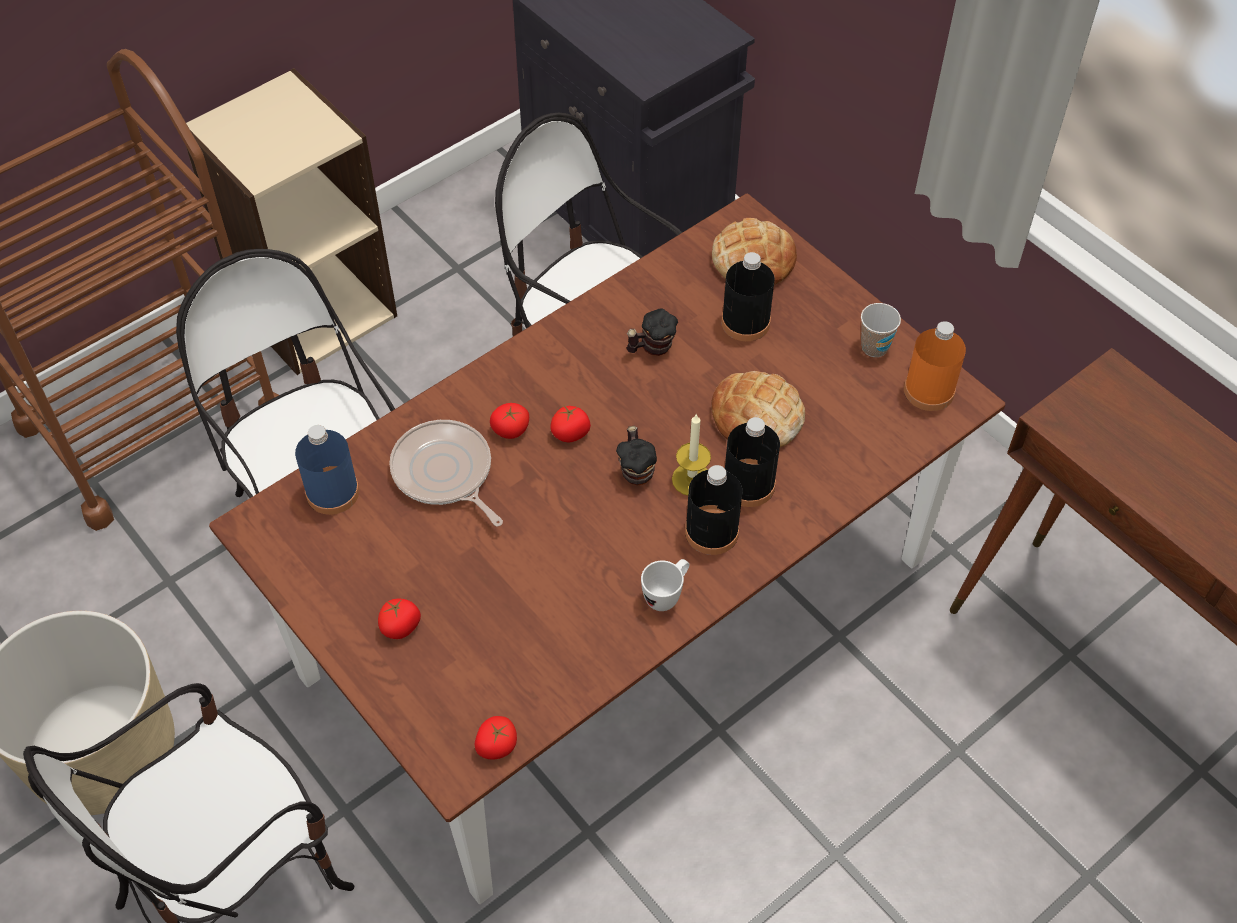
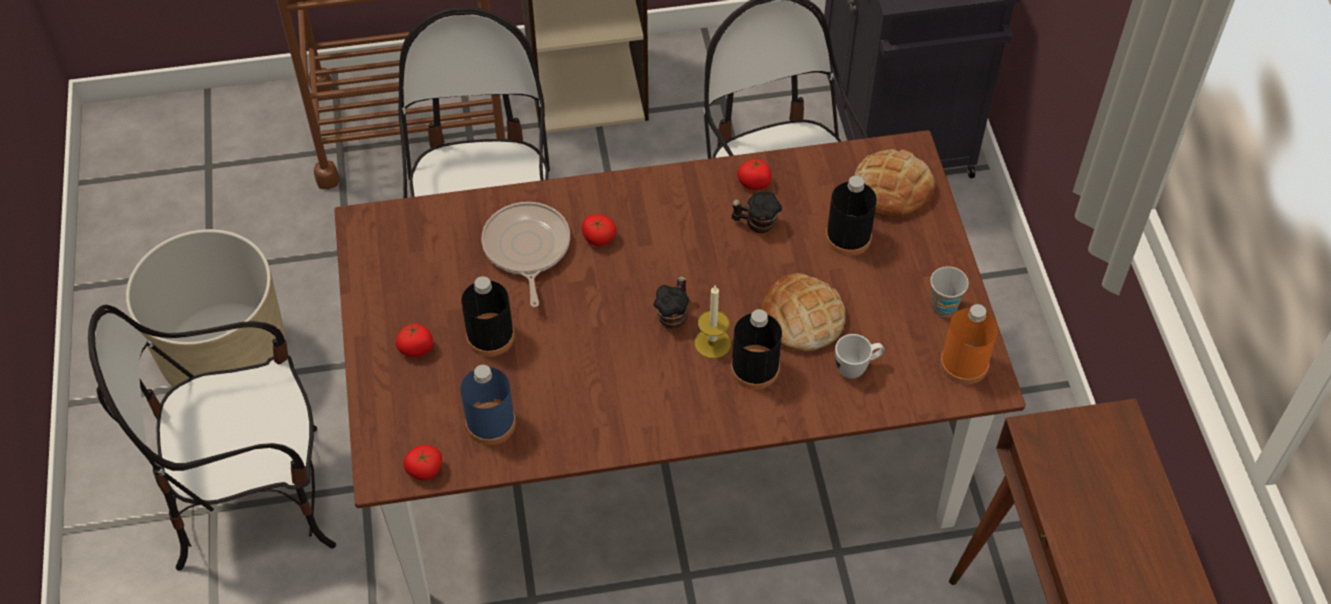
camera: 30 degrees right, 0 degrees up
(332, 492) = (435, 225): blue bottle -> blue bottle (490, 423)
(571, 433) = (643, 262): tomato -> tomato (754, 183)
(666, 595) = (628, 423): white mug -> white mug (857, 367)
(711, 532) = (698, 391): black bottle -> black bottle (490, 336)

